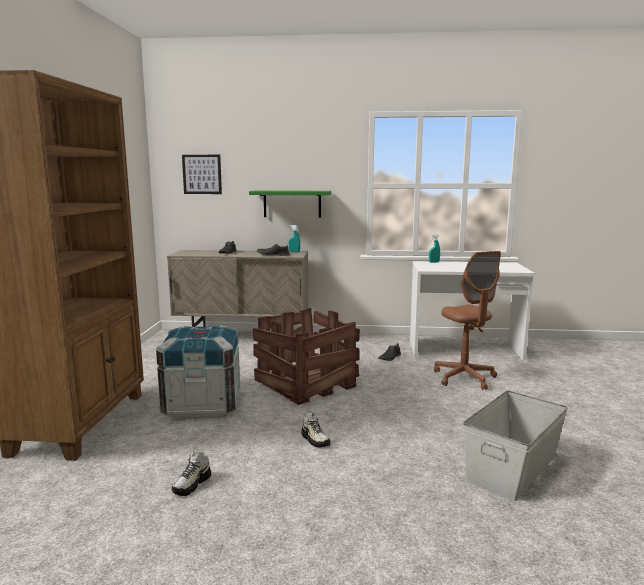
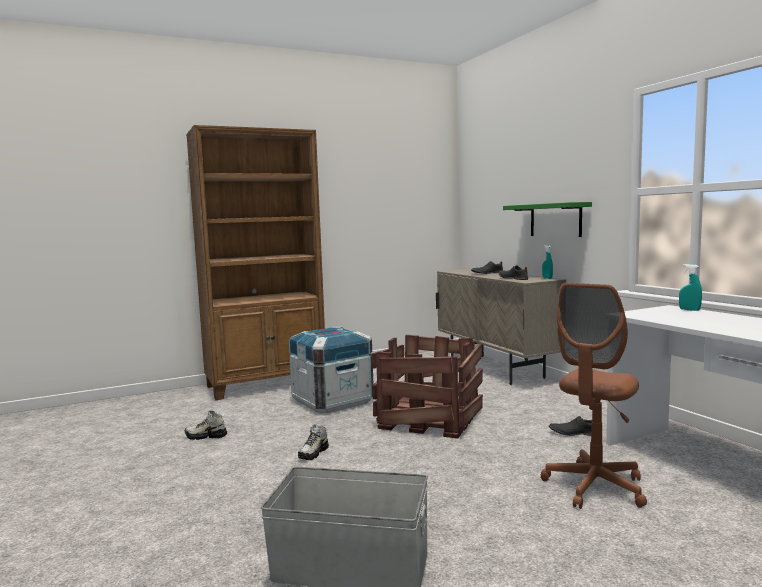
camera: 60 degrees right, 5 degrees down
(202, 174) = (488, 190): picture -> none

